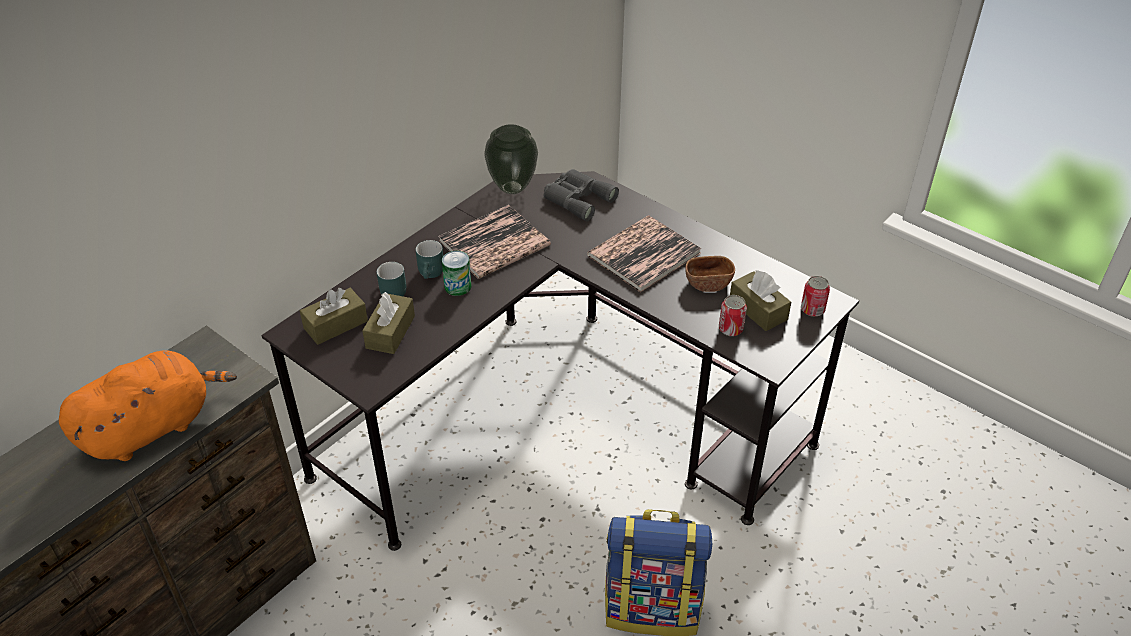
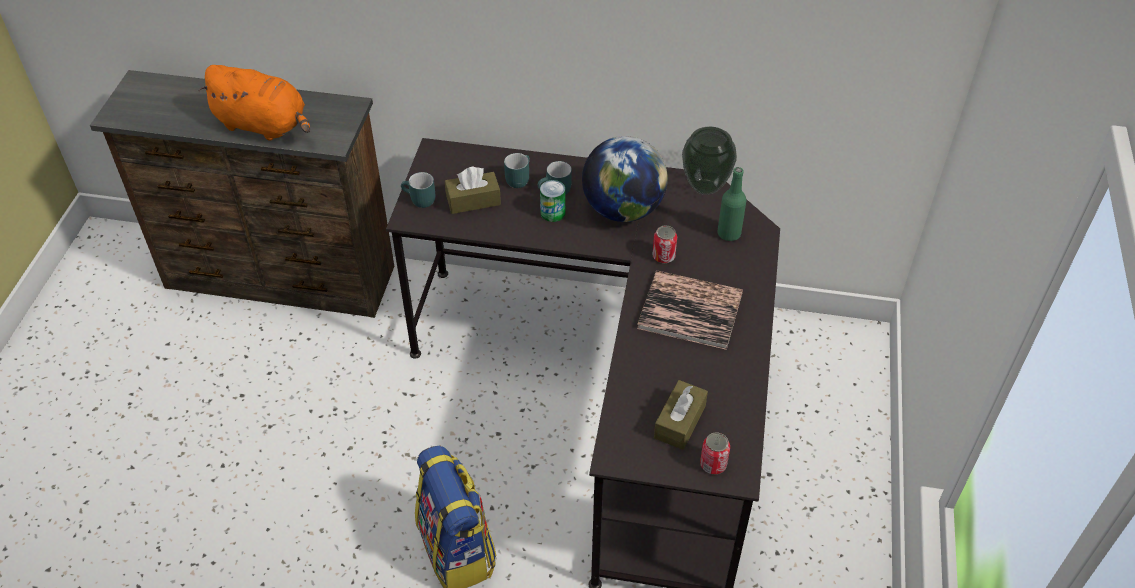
camera: 60 degrees right, 5 degrees up
(336, 324) = (459, 168): brown tissue box -> none
(352, 370) = (419, 200): none -> turquoise mug
(494, 243) = (623, 209): book -> globe
(577, 198) = (729, 233): grey binoculars -> green bottle
(708, 283) = (687, 371): brown bowl -> none
(730, 329) = (637, 411): can -> can (663, 256)

